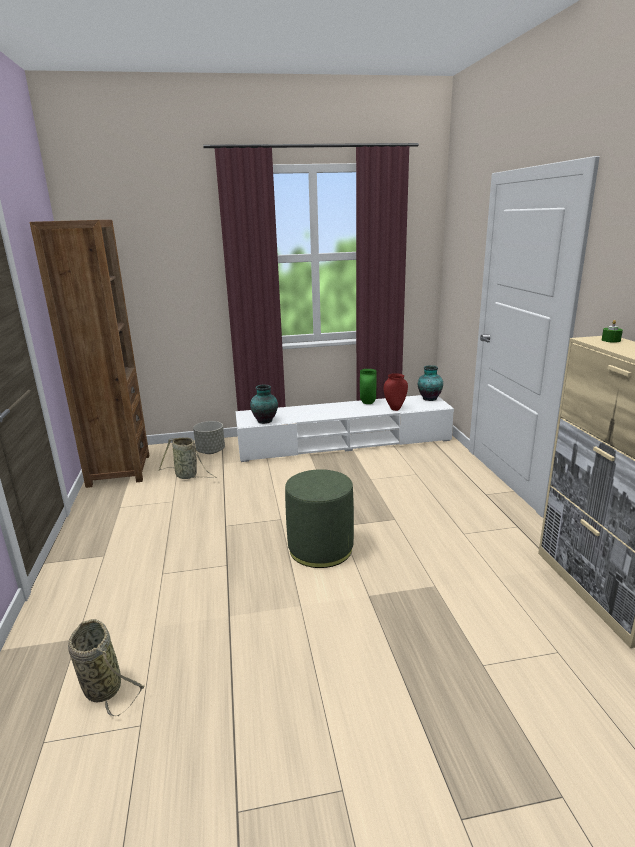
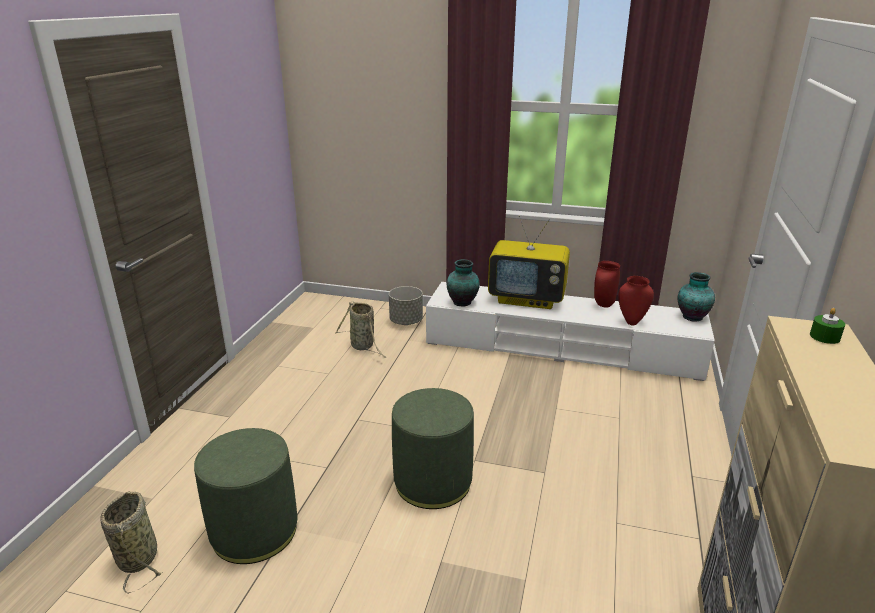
camera: 25 degrees right, 5 degrees up
(119, 470) = (305, 322): brown bookcase -> none
(200, 628) = (254, 531): none -> green ottoman
(312, 409) = (527, 299): none -> television
(367, 403) = (603, 305): green vase -> red vase

